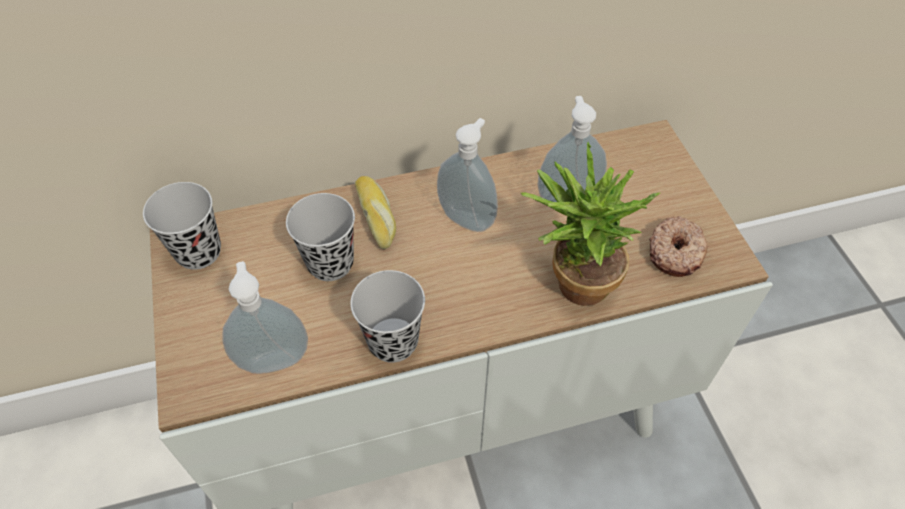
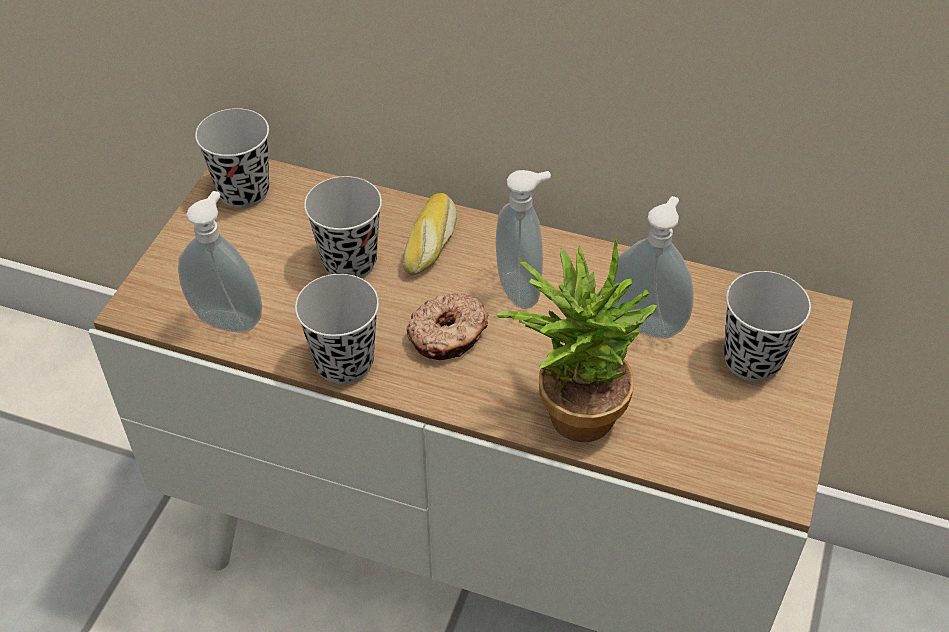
camera: 35 degrees right, 5 degrees down
(647, 188) = (752, 360): none -> black cup
(676, 253) = (718, 442): donut -> donut (448, 335)

